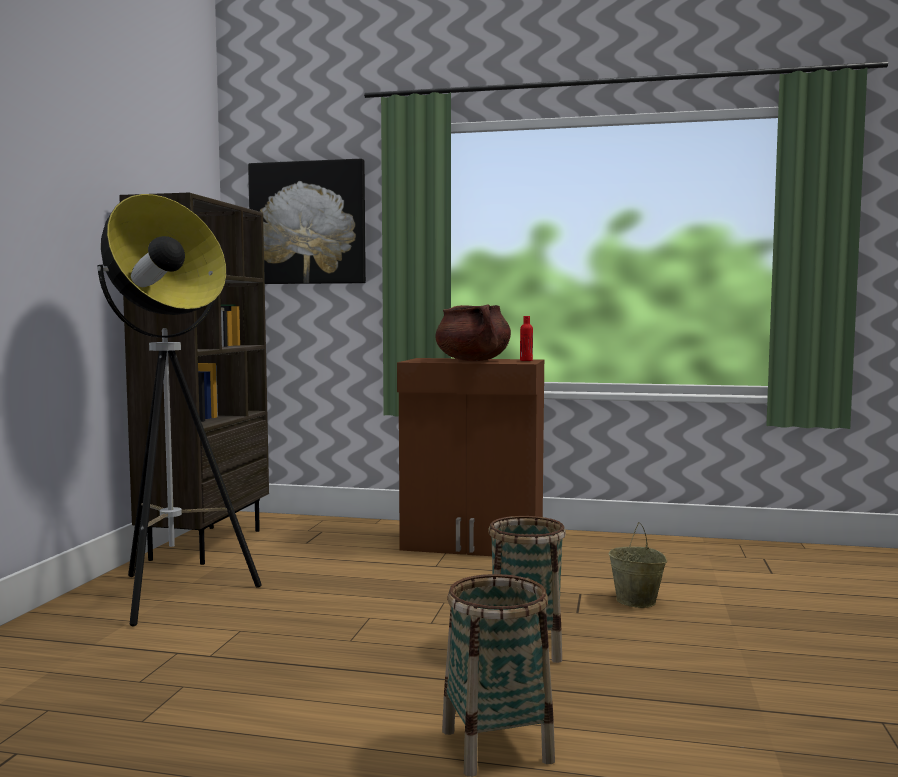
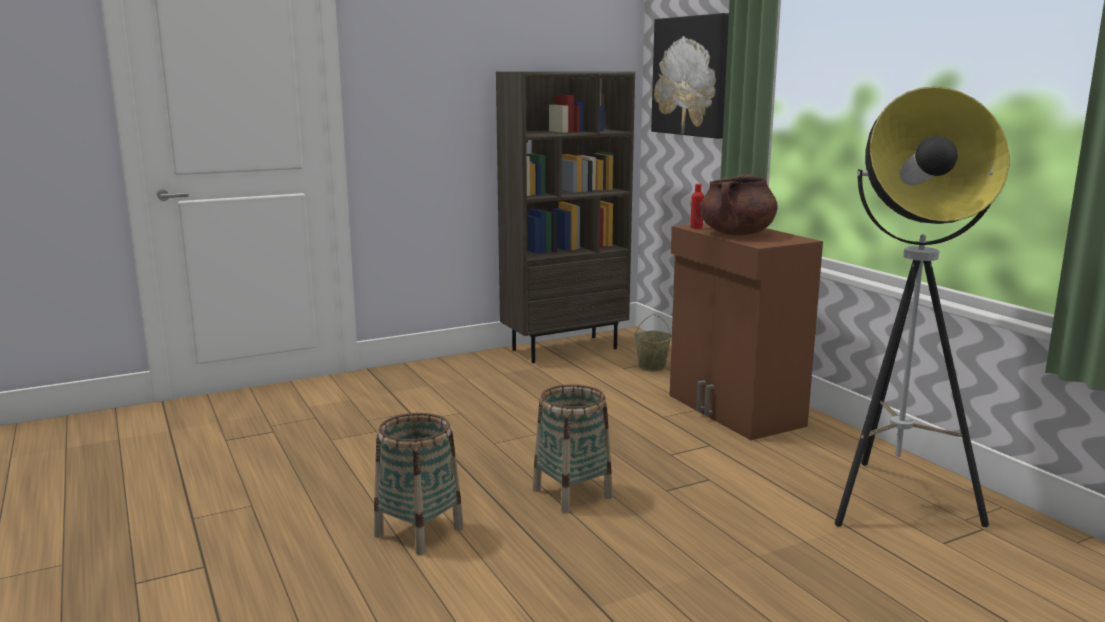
camera: 50 degrees right, 10 degrees up
(173, 594) = (478, 377): floor lamp -> floor lamp (892, 501)
(526, 360) = (786, 241): red bottle -> red bottle (696, 227)
(636, 601) = (734, 504): beige bucket -> beige bucket (651, 367)

